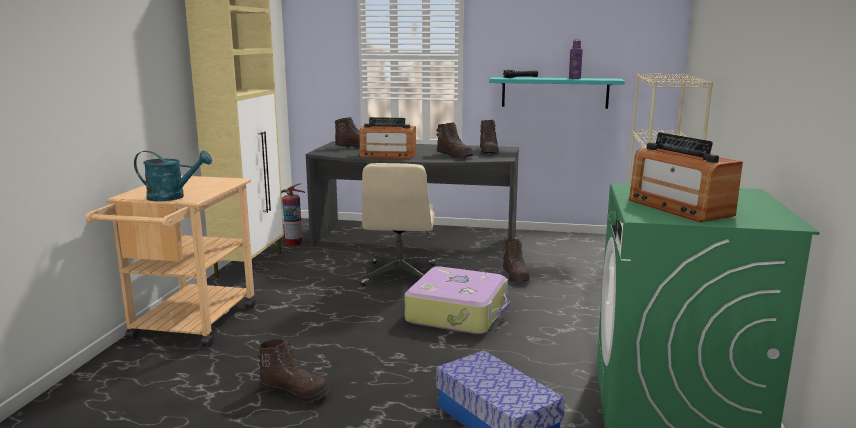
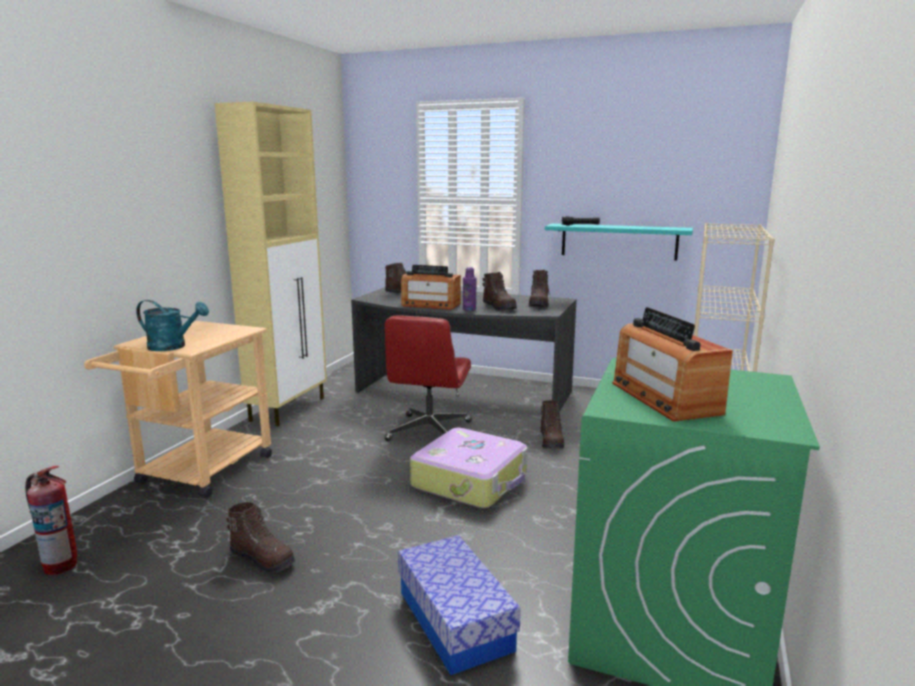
camera: 10 degrees right, 0 degrees up
(293, 242) = (341, 387): fire extinguisher -> fire extinguisher (60, 565)
(399, 275) = (429, 431): beige office chair -> red office chair
(574, 78) = (639, 227): purple bottle -> purple bottle (469, 309)

